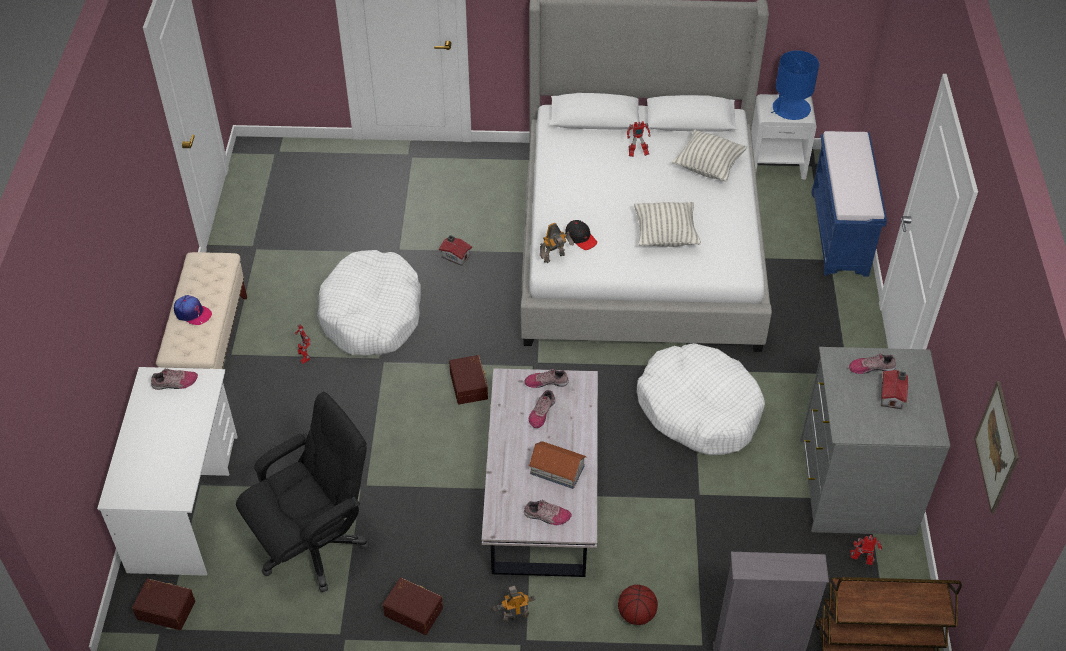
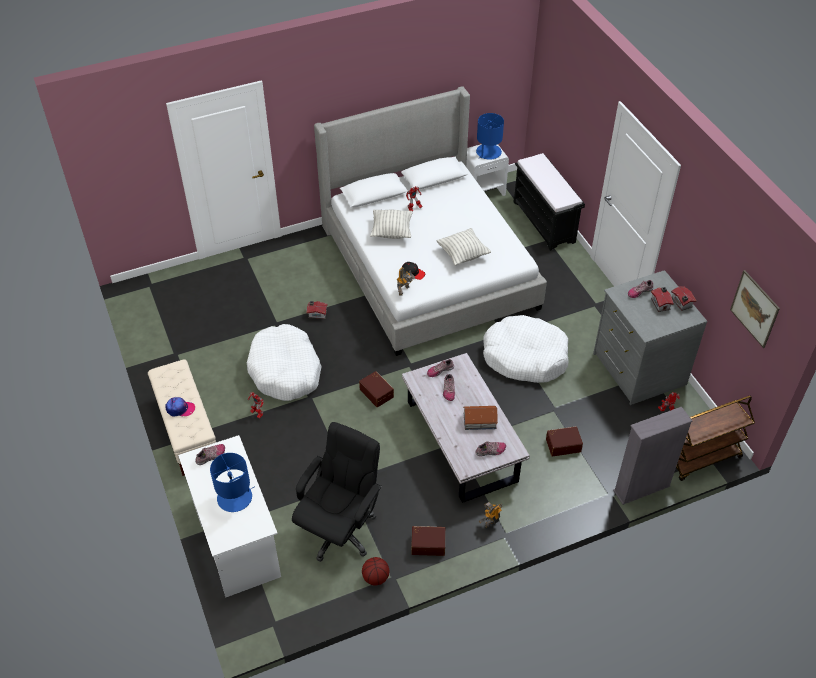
camera: 25 degrees left, 0 degrees up
(166, 608) = (267, 608): brown storage box -> brown storage box (563, 444)
(170, 446) = (235, 497): none -> blue table lamp
(636, 614) = (561, 492): basketball -> basketball (375, 578)
(708, 167) = (462, 203): pillow -> pillow (392, 232)
(840, 234) = (544, 222): blue bench -> black bench
(925, 406) = (681, 303): none -> toy house

